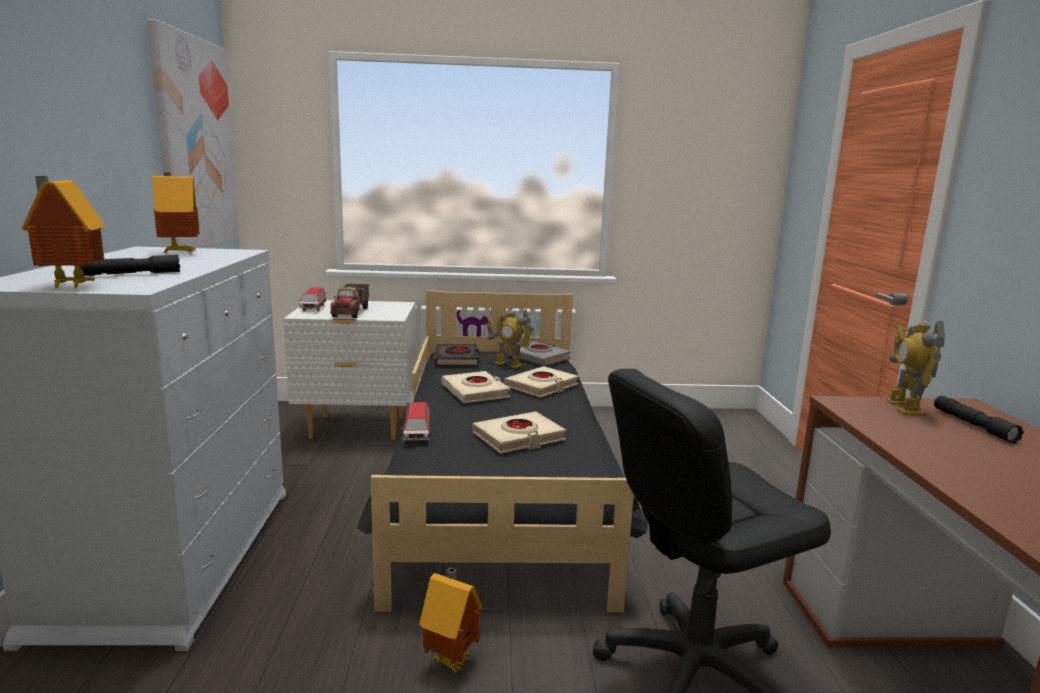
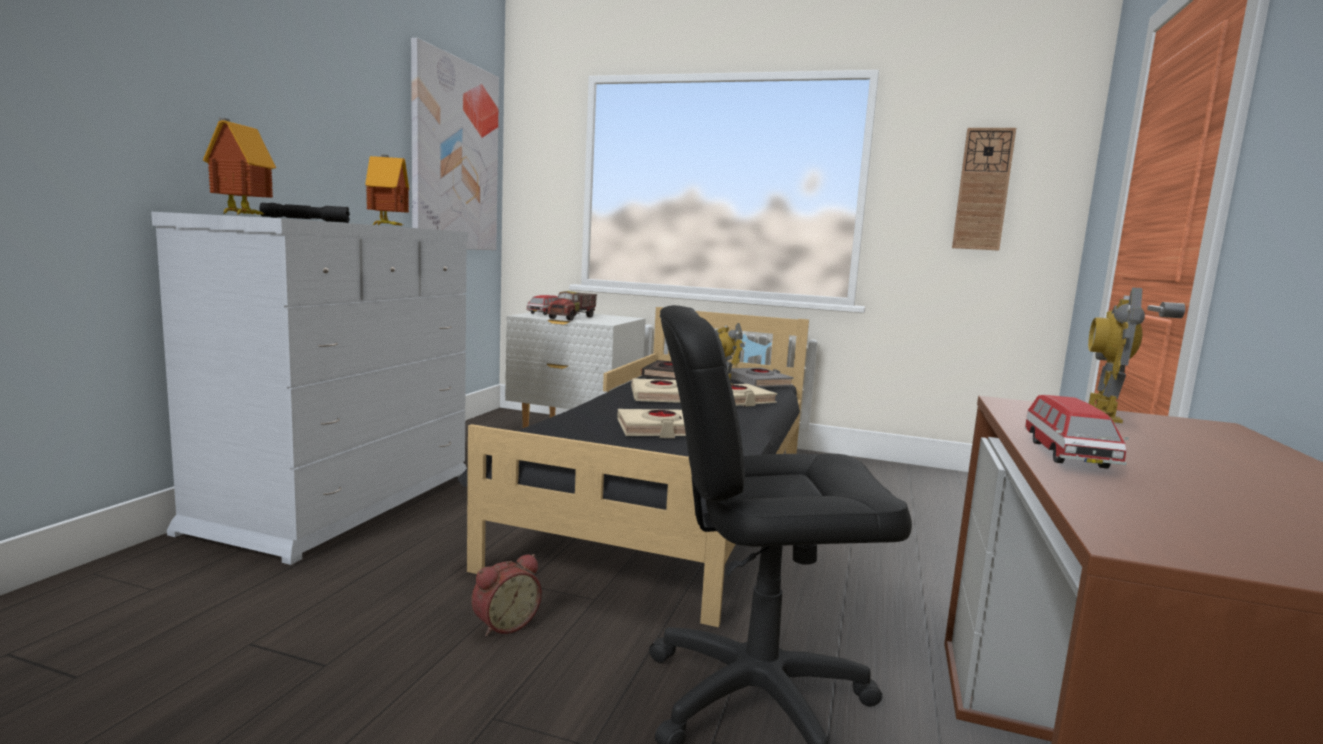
camera: 20 degrees right, 5 degrees down
(417, 433) = (565, 414): toy car -> toy car (1067, 455)
(452, 660) = (504, 624): toy house -> alarm clock
(707, 173) = (983, 189): none -> wall clock
(973, 425) = (1187, 437): black flashlight -> none

